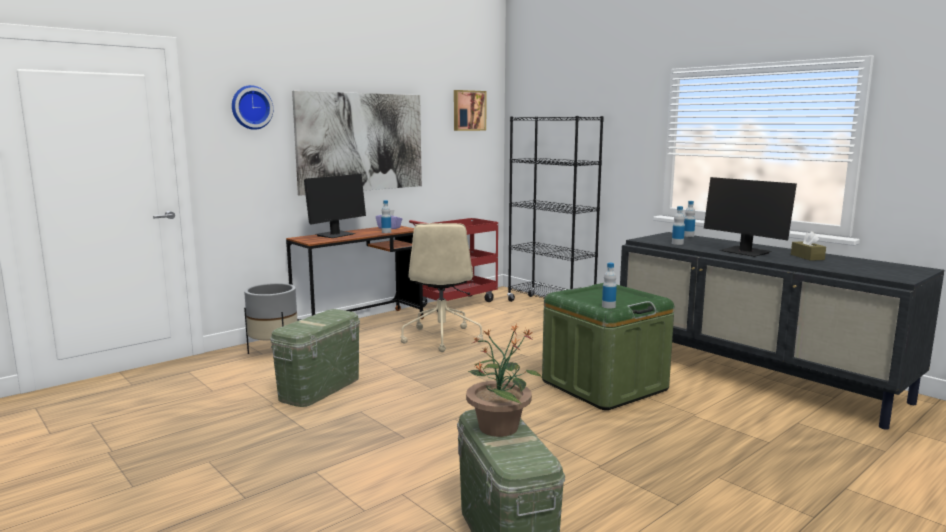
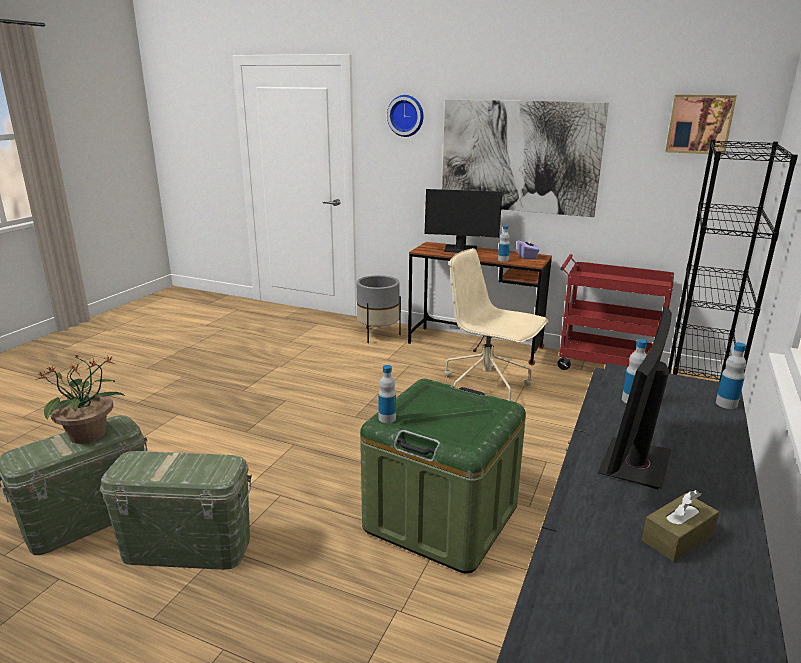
camera: 65 degrees right, 10 degrees up
(320, 388) = (319, 373): green storage box -> green storage box (186, 548)
(441, 337) = (489, 388): beige office chair -> beige office chair turned 60 degrees clockwise

